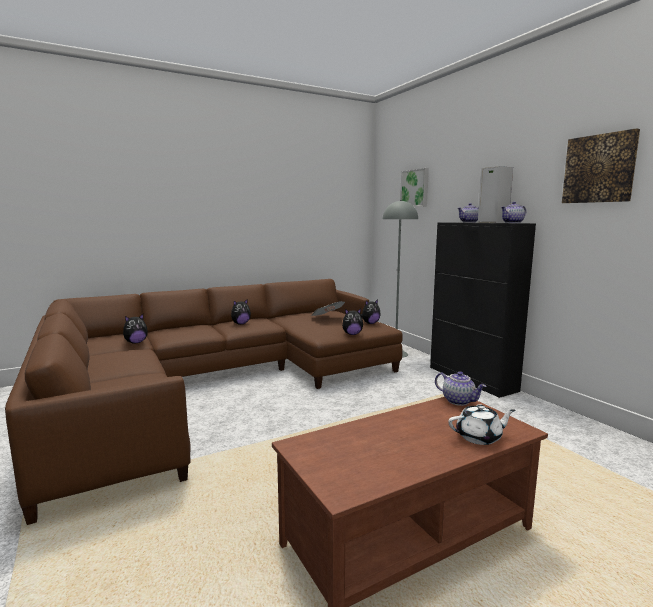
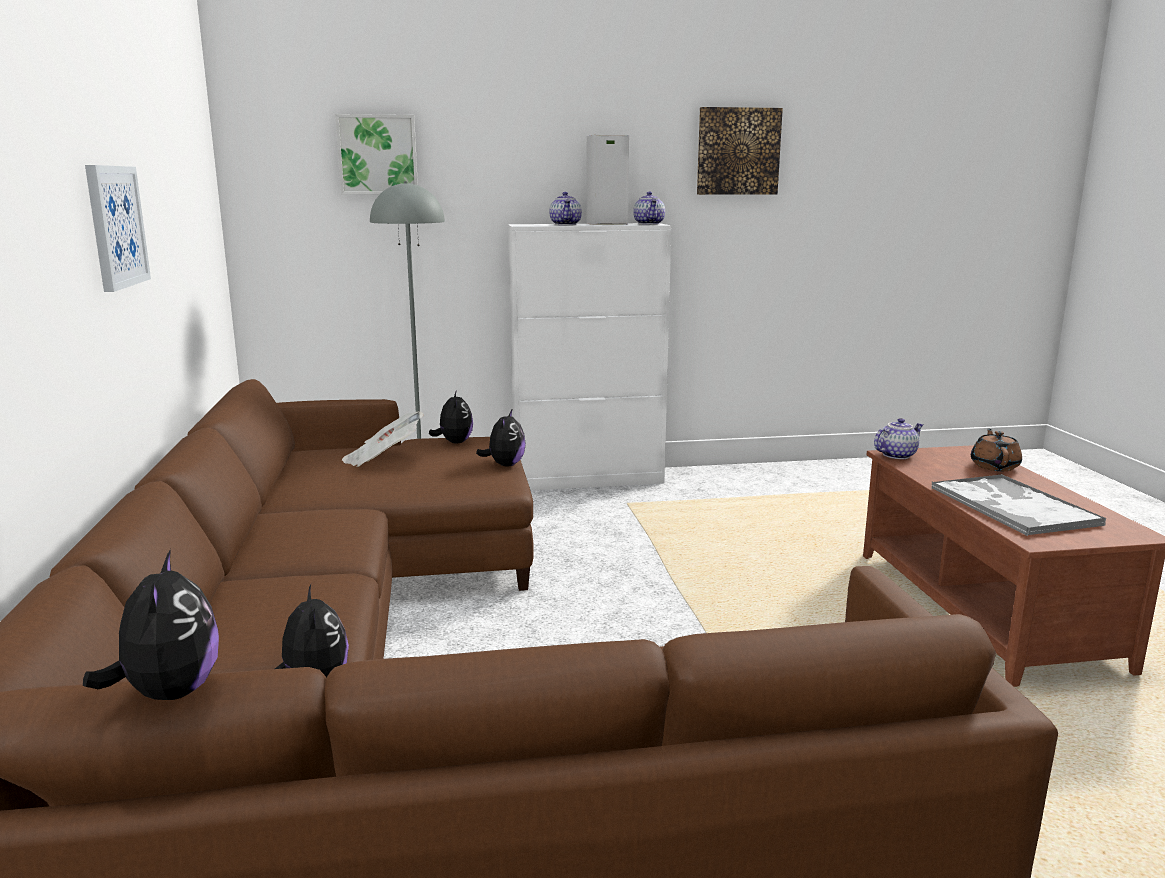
camera: 70 degrees left, 5 degrees up
(240, 324) = (304, 537): plush toy -> plush toy (169, 693)
(249, 214) = (115, 226): none -> picture
(371, 440) = (1011, 505): none -> tray
(472, 379) = (589, 479): black cabinet -> white cabinet
(479, 437) = (994, 466): white teapot -> brown teapot

